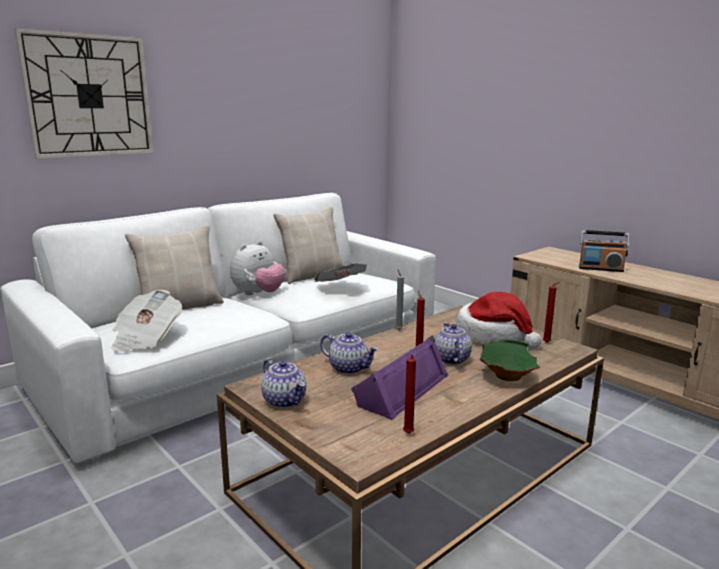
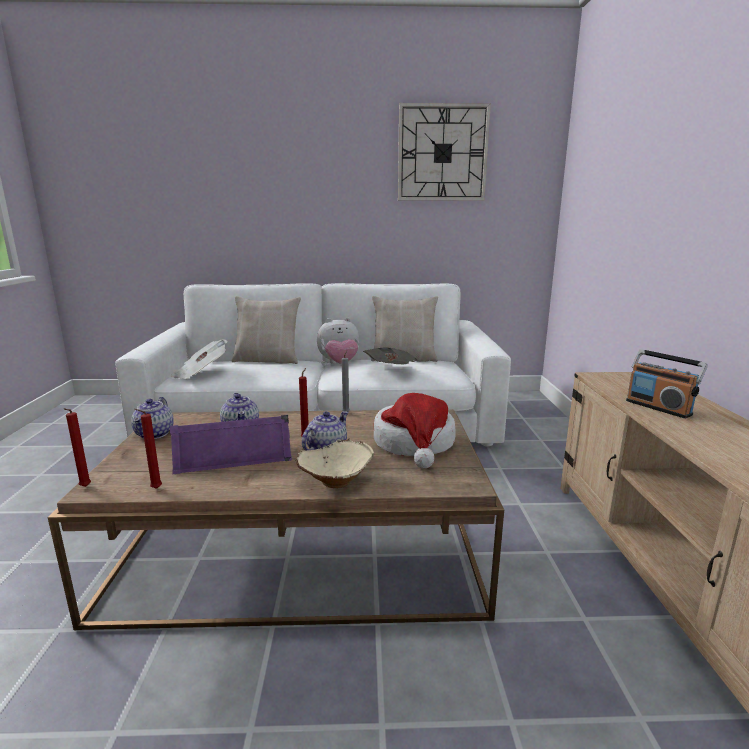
camera: 40 degrees right, 0 degrees up
(89, 96) = (246, 191): wall clock -> wall clock (442, 153)
(505, 376) = (335, 480): green bowl -> beige bowl
(547, 343) = (452, 468): red candle -> red candle (84, 487)

